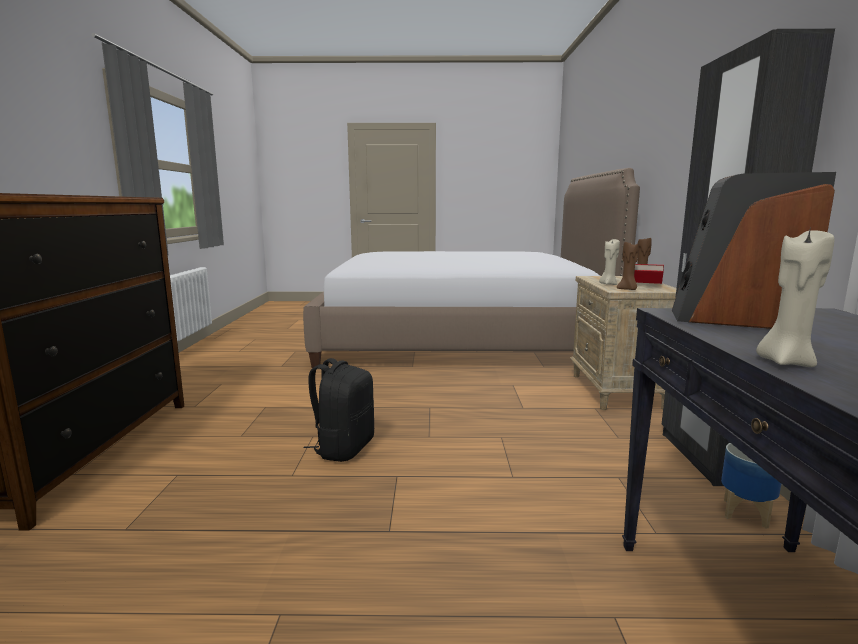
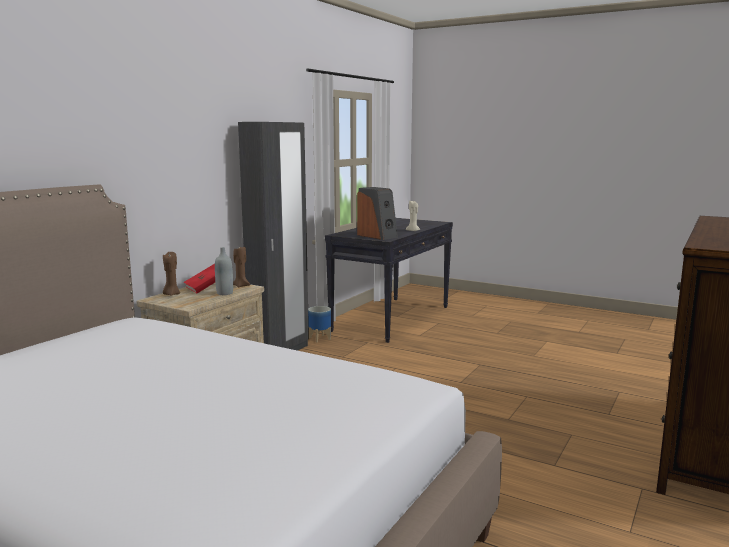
camera: 150 degrees left, 0 degrees up
(343, 448) = (486, 404): black backpack -> none
(608, 284) = (224, 293): beige candle -> grey bottle

